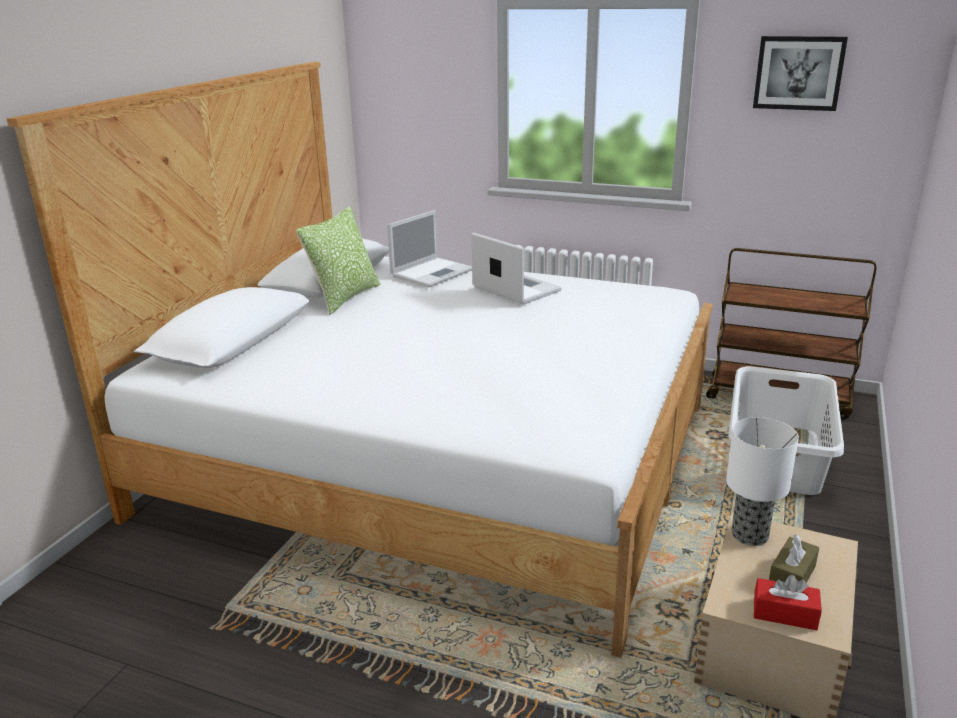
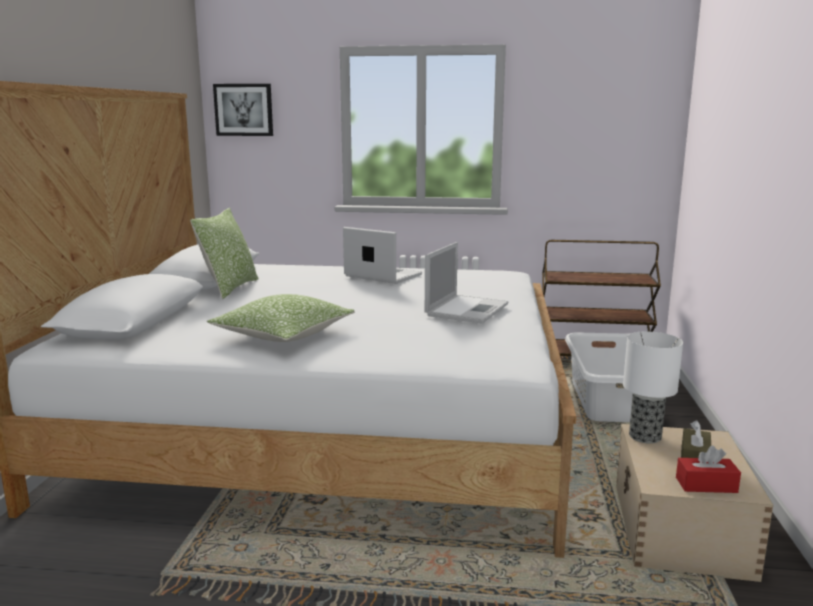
camera: 15 degrees left, 10 degrees down
(364, 377) = (283, 335): none -> pillow
(433, 272) = (302, 269): laptop -> laptop (467, 309)
(798, 73) = (584, 102): picture -> picture (244, 110)

